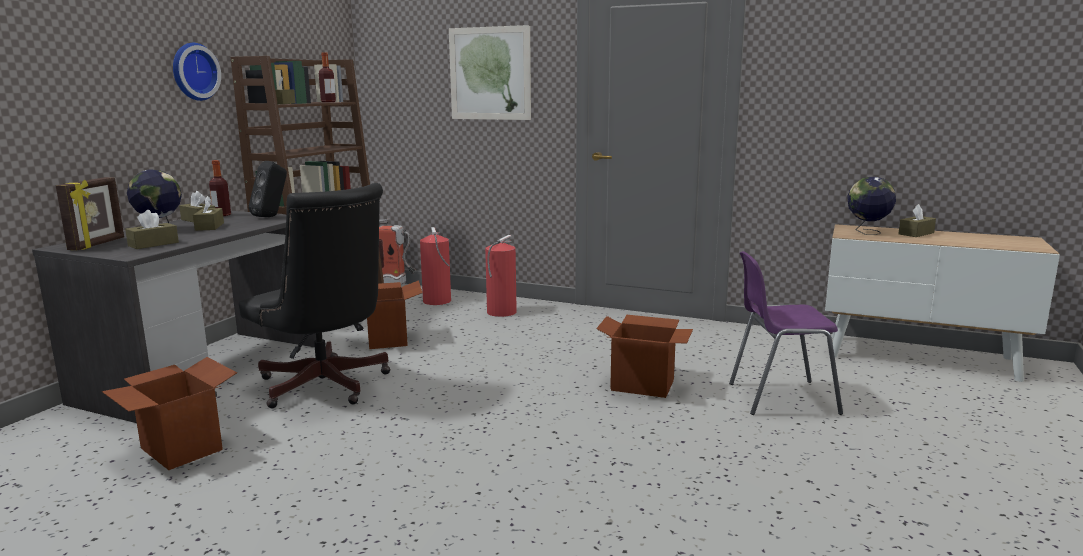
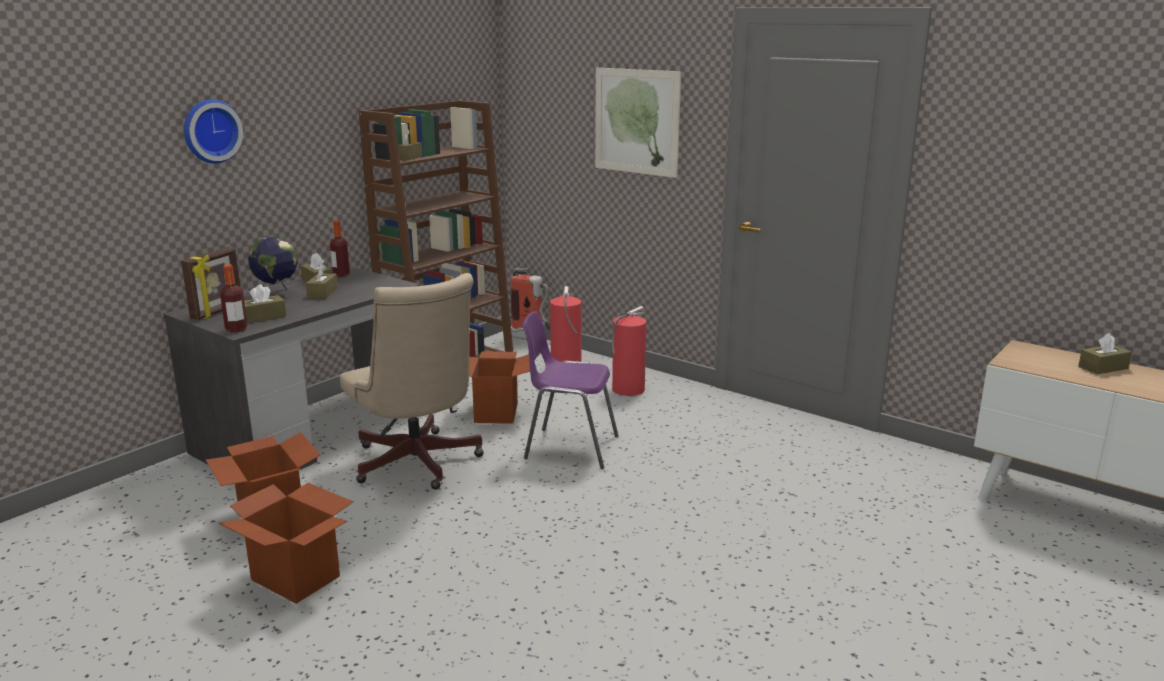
camera: 15 degrees right, 5 degrees up
(193, 71) = (320, 129): wall clock -> wall clock (210, 131)
(272, 216) = (386, 281): black speaker -> none
(326, 387) = (417, 465): black office chair -> beige office chair
(328, 102) = (461, 150): bottle -> bottle (236, 329)
(643, 385) = (736, 507): cardboard box -> cardboard box (296, 578)
(779, 398) = (882, 546): purple chair -> purple chair (569, 447)
(867, 232) = (1039, 360): globe -> none

